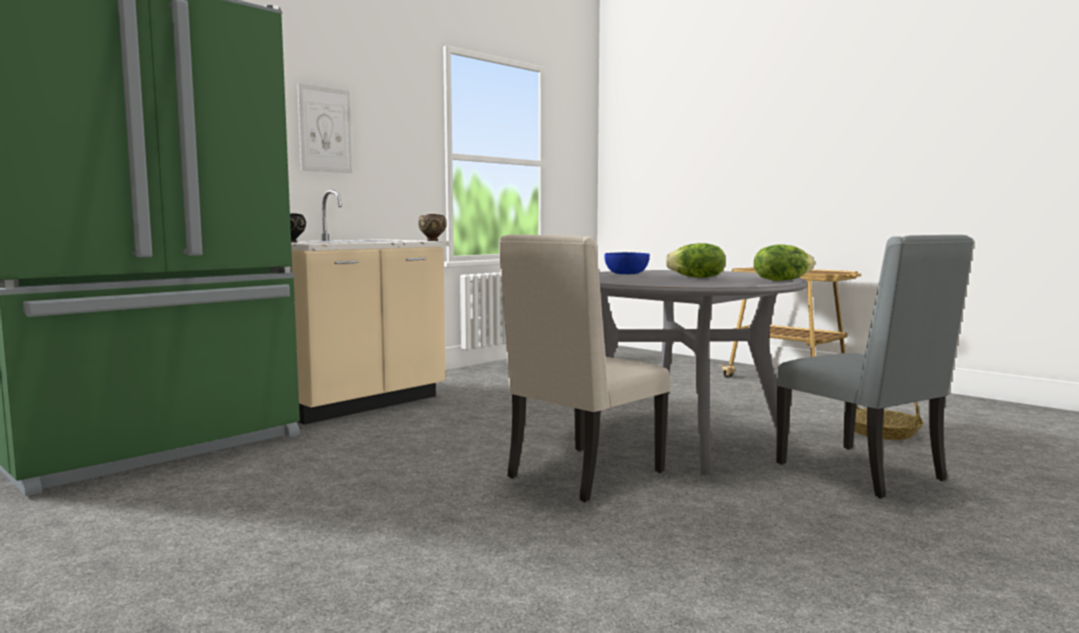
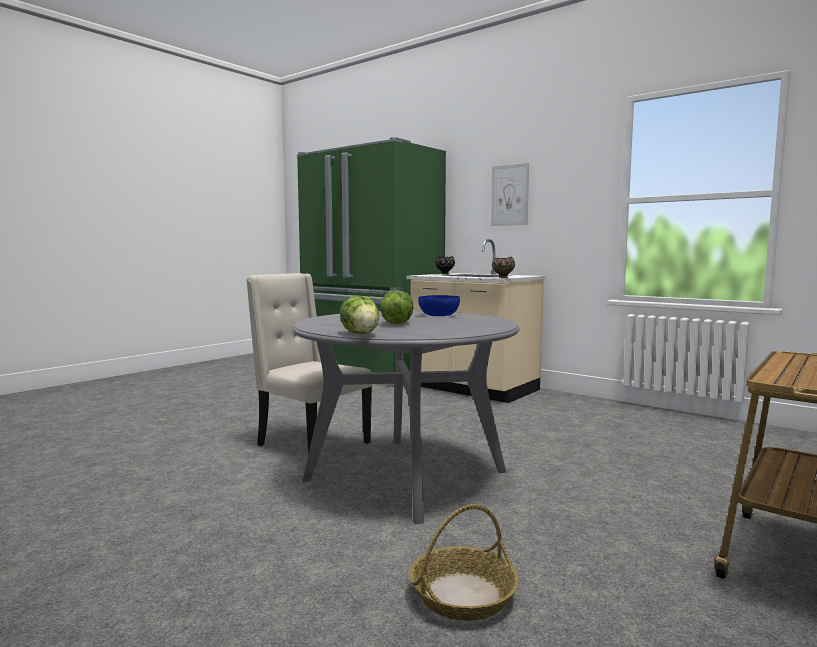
camera: 85 degrees right, 0 degrees up
(864, 472) = (294, 549): grey chair -> none

